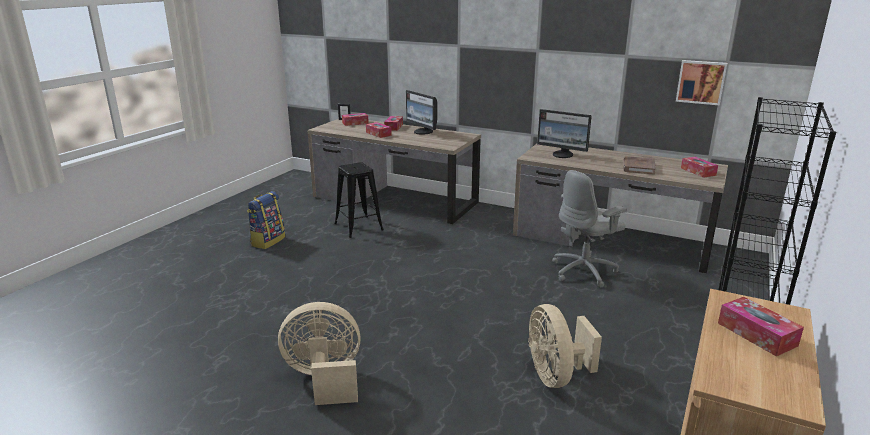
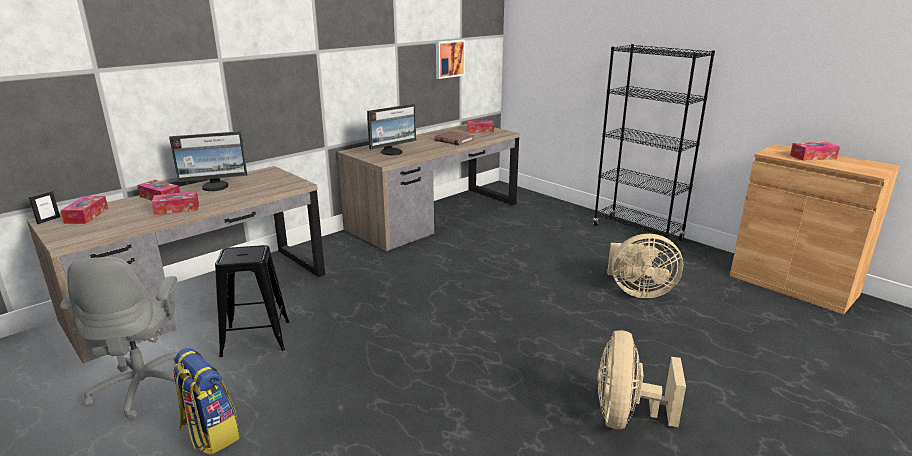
camera: 70 degrees left, 0 degrees up
(584, 271) = (483, 240): grey office chair -> grey office chair (144, 387)

